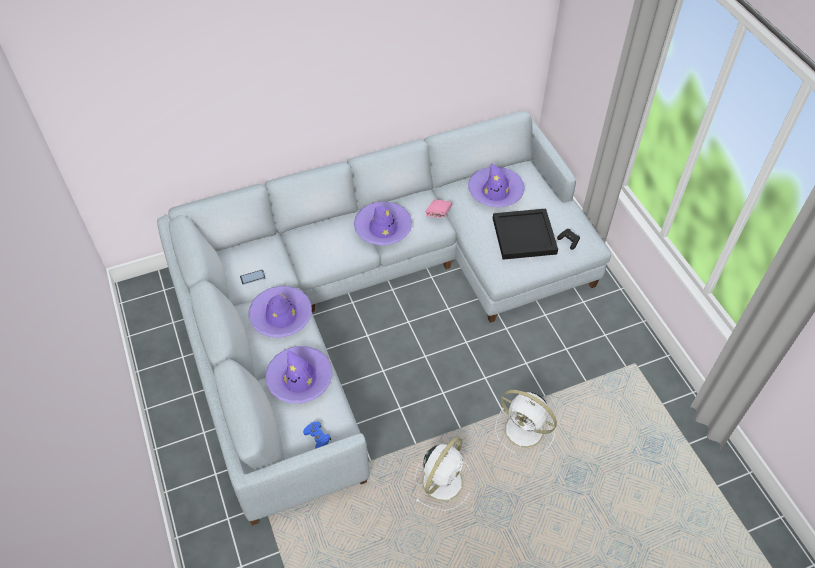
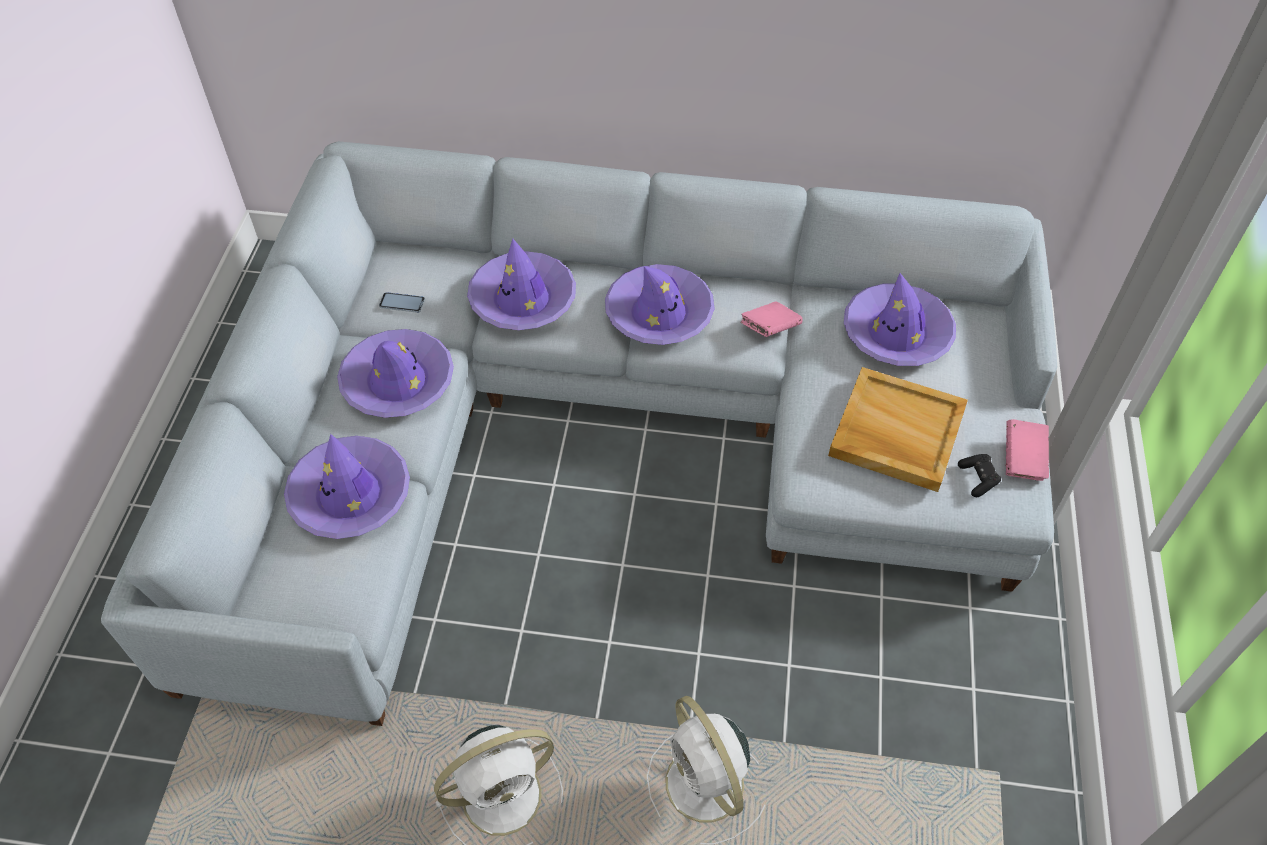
camera: 30 degrees right, 0 degrees up
(313, 249) = (523, 300): none -> purple hat
(317, 437) = (305, 605): blue game controller -> none
(523, 236) = (895, 432): black tray -> beige tray
(580, 224) = (1022, 459): none -> pink book

